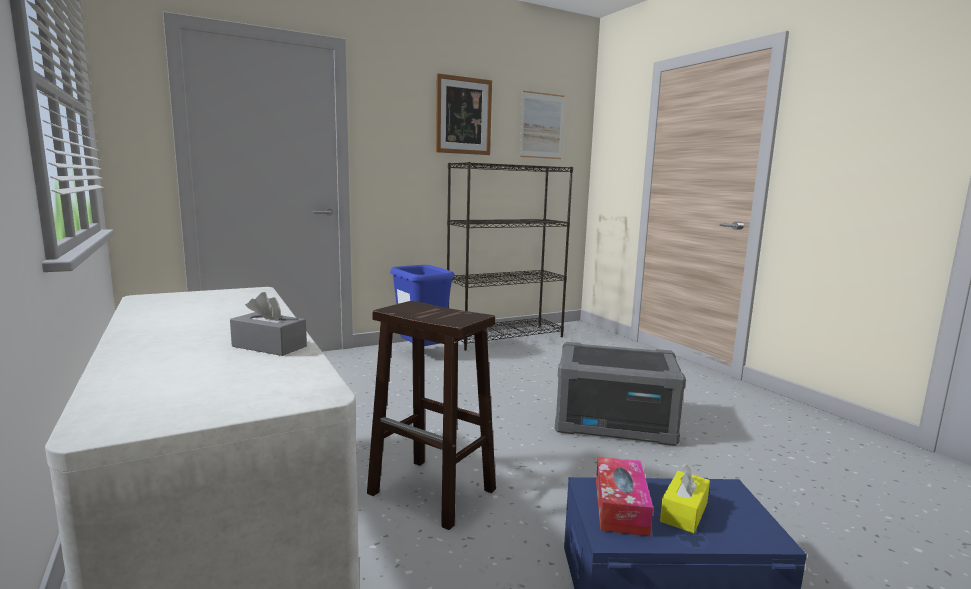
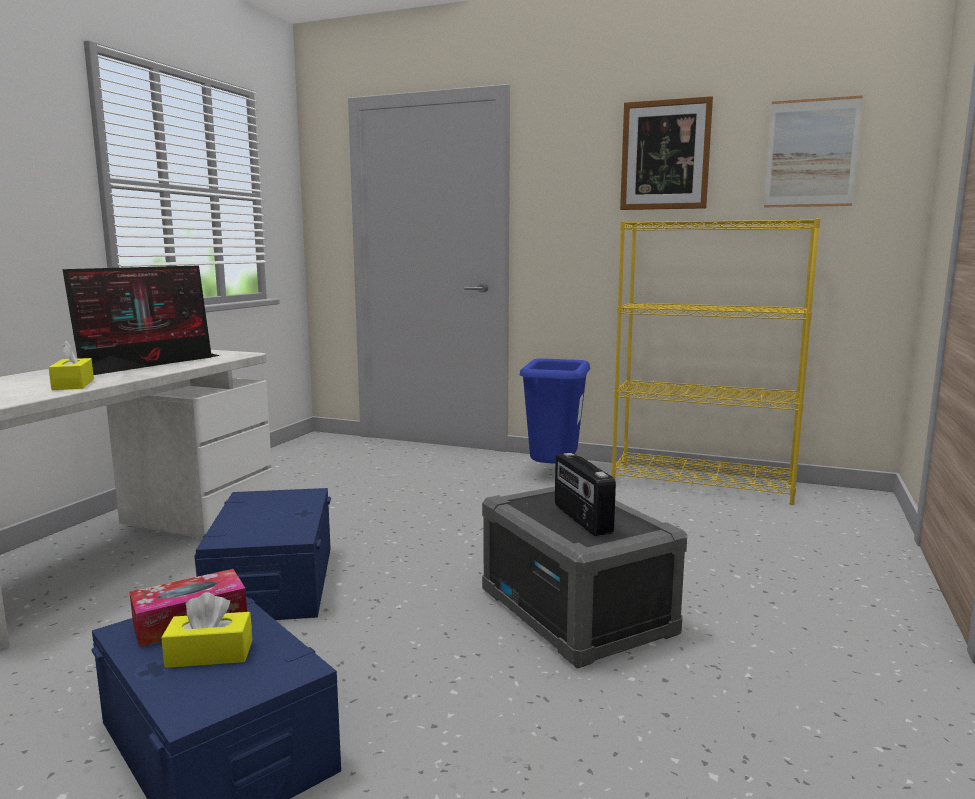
camera: 50 degrees right, 0 degrees up
(221, 315) = (148, 365): none -> monitor
(269, 346) = (73, 384): grey tissue box -> yellow tissue box
(434, 492) = (273, 582): brown stool -> blue storage box
(505, 337) = (703, 483): black bookcase -> yellow bookcase
(628, 359) = (581, 519): none -> radio

